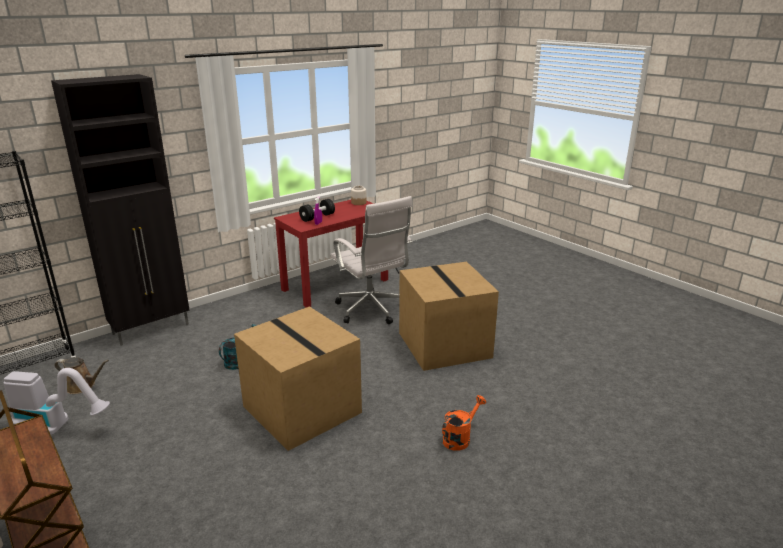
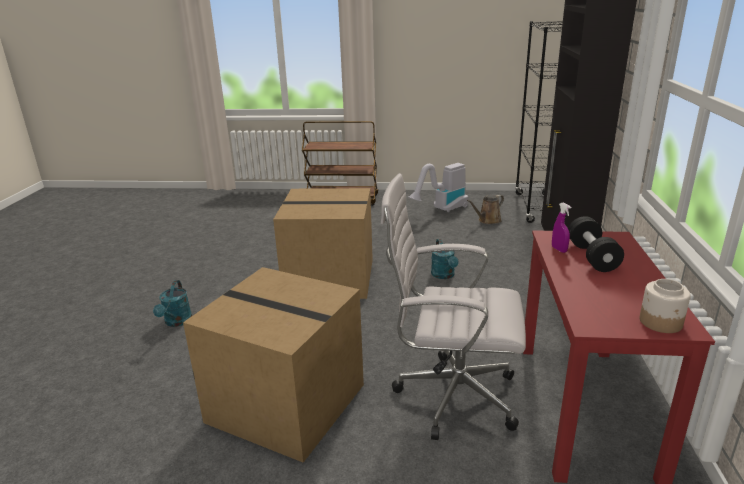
camera: 135 degrees right, 0 degrees up
(460, 438) = (177, 322): orange watering can -> turquoise watering can

